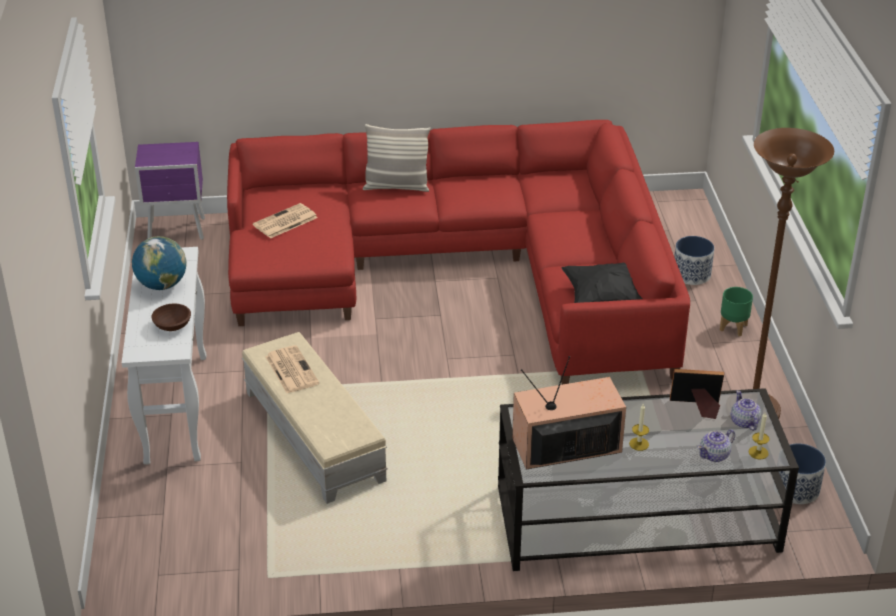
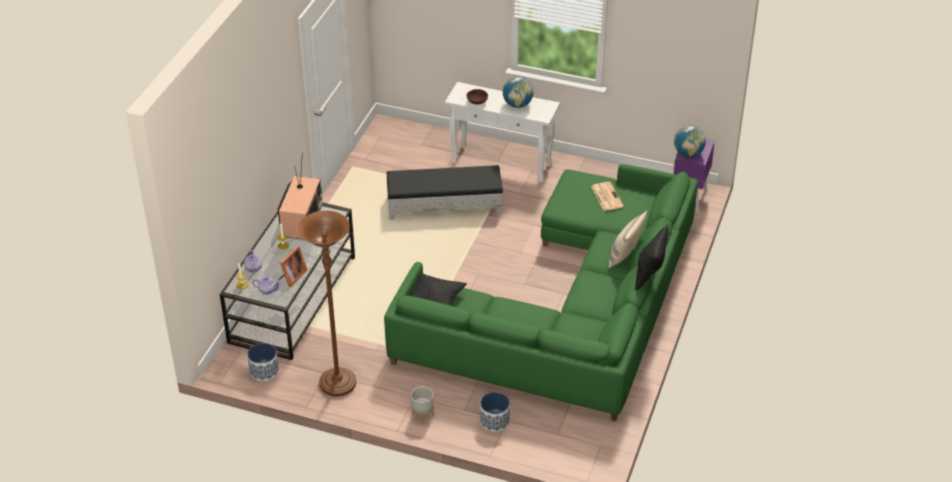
camera: 115 degrees right, 5 degrees up
(179, 156) = (688, 153): none -> globe
(291, 369) = (467, 176): newspaper -> none
(314, 435) = (445, 205): beige ottoman -> black ottoman
(462, 123) = (649, 275): none -> black pillow
(464, 267) = (571, 311): red sofa -> green sofa
(734, 327) = (422, 415): green planter -> grey planter

